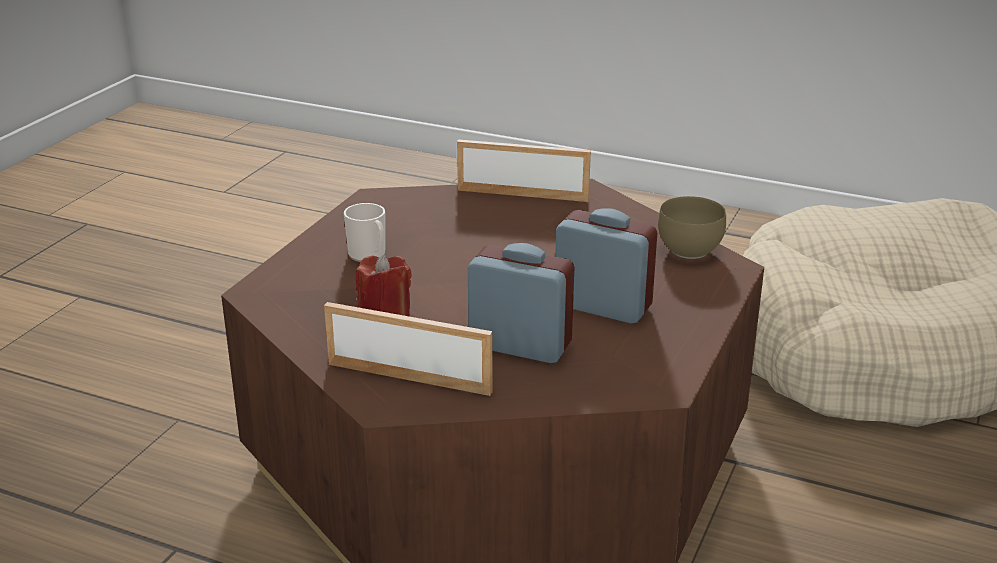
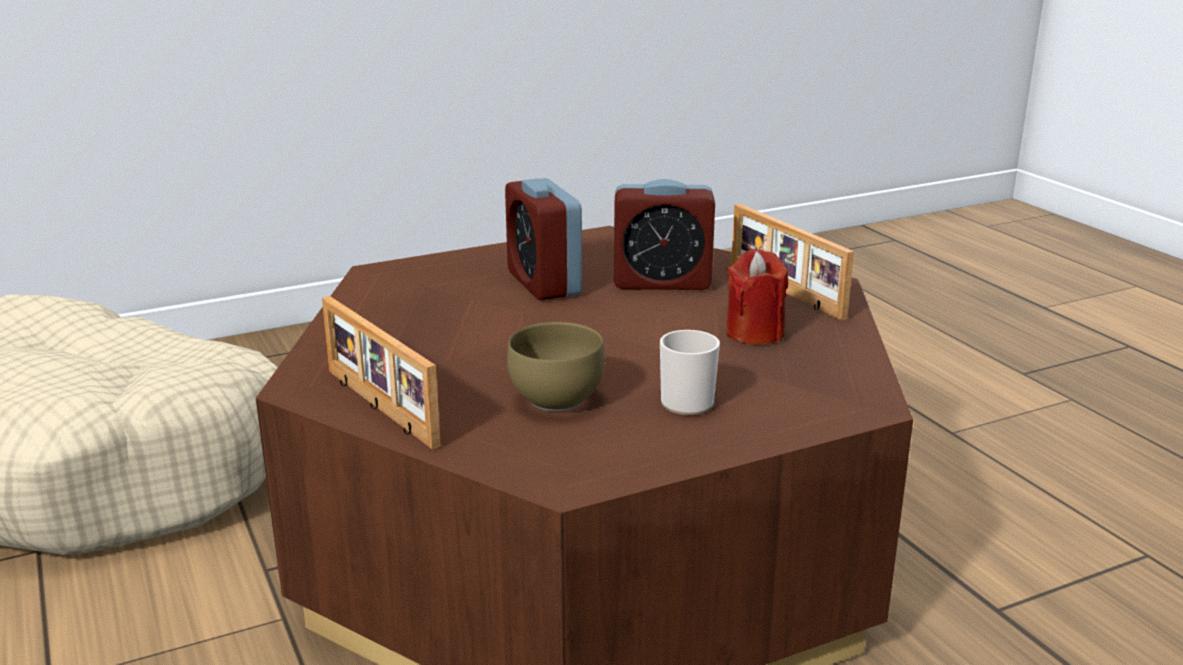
camera: 140 degrees left, 5 degrees down
(520, 345) = (662, 282): alarm clock -> alarm clock turned 60 degrees counterclockwise
(687, 251) = (376, 294): brown bowl -> brown bowl (560, 400)

